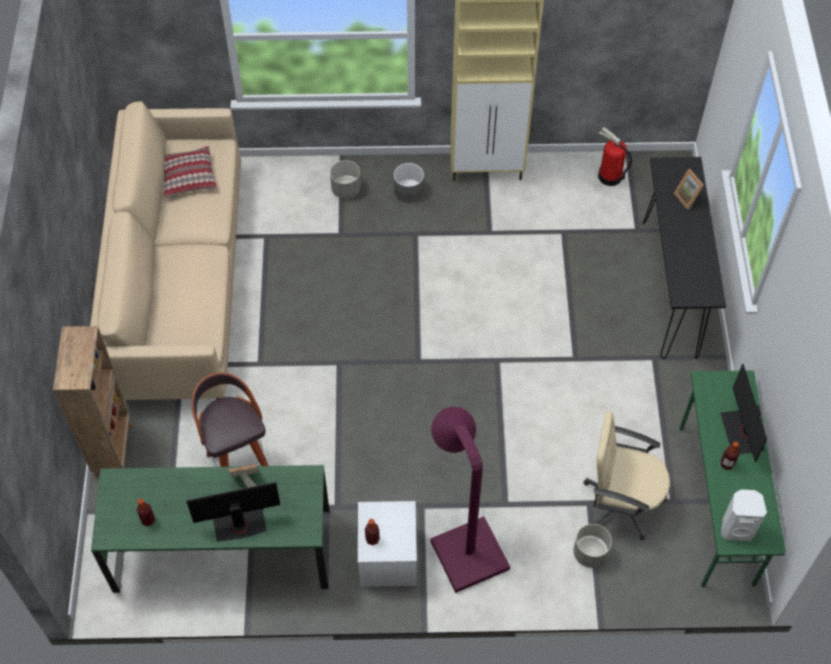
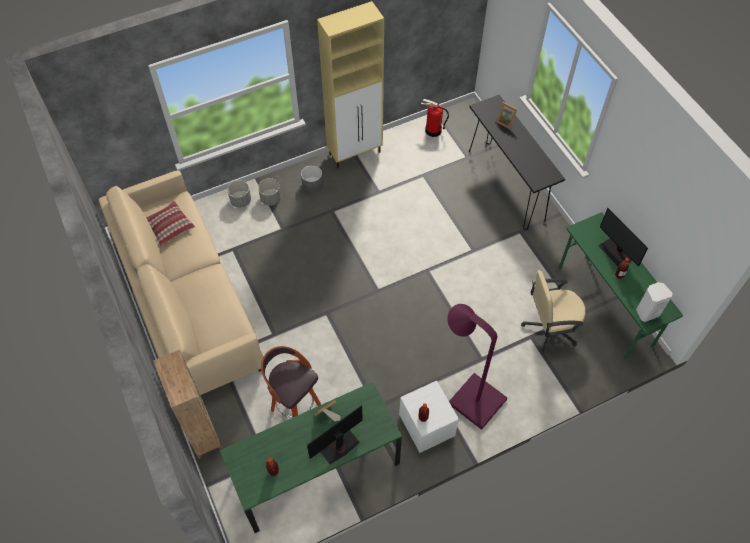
camera: 25 degrees left, 0 degrees up
(590, 553) = (549, 367): grey planter -> grey planter (241, 201)

